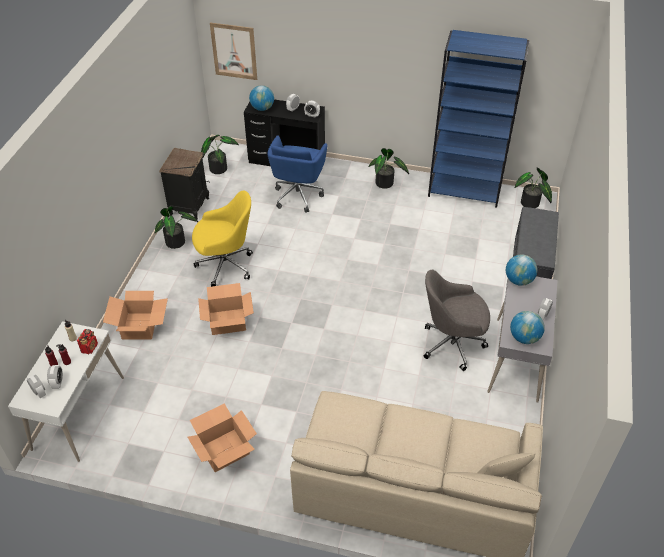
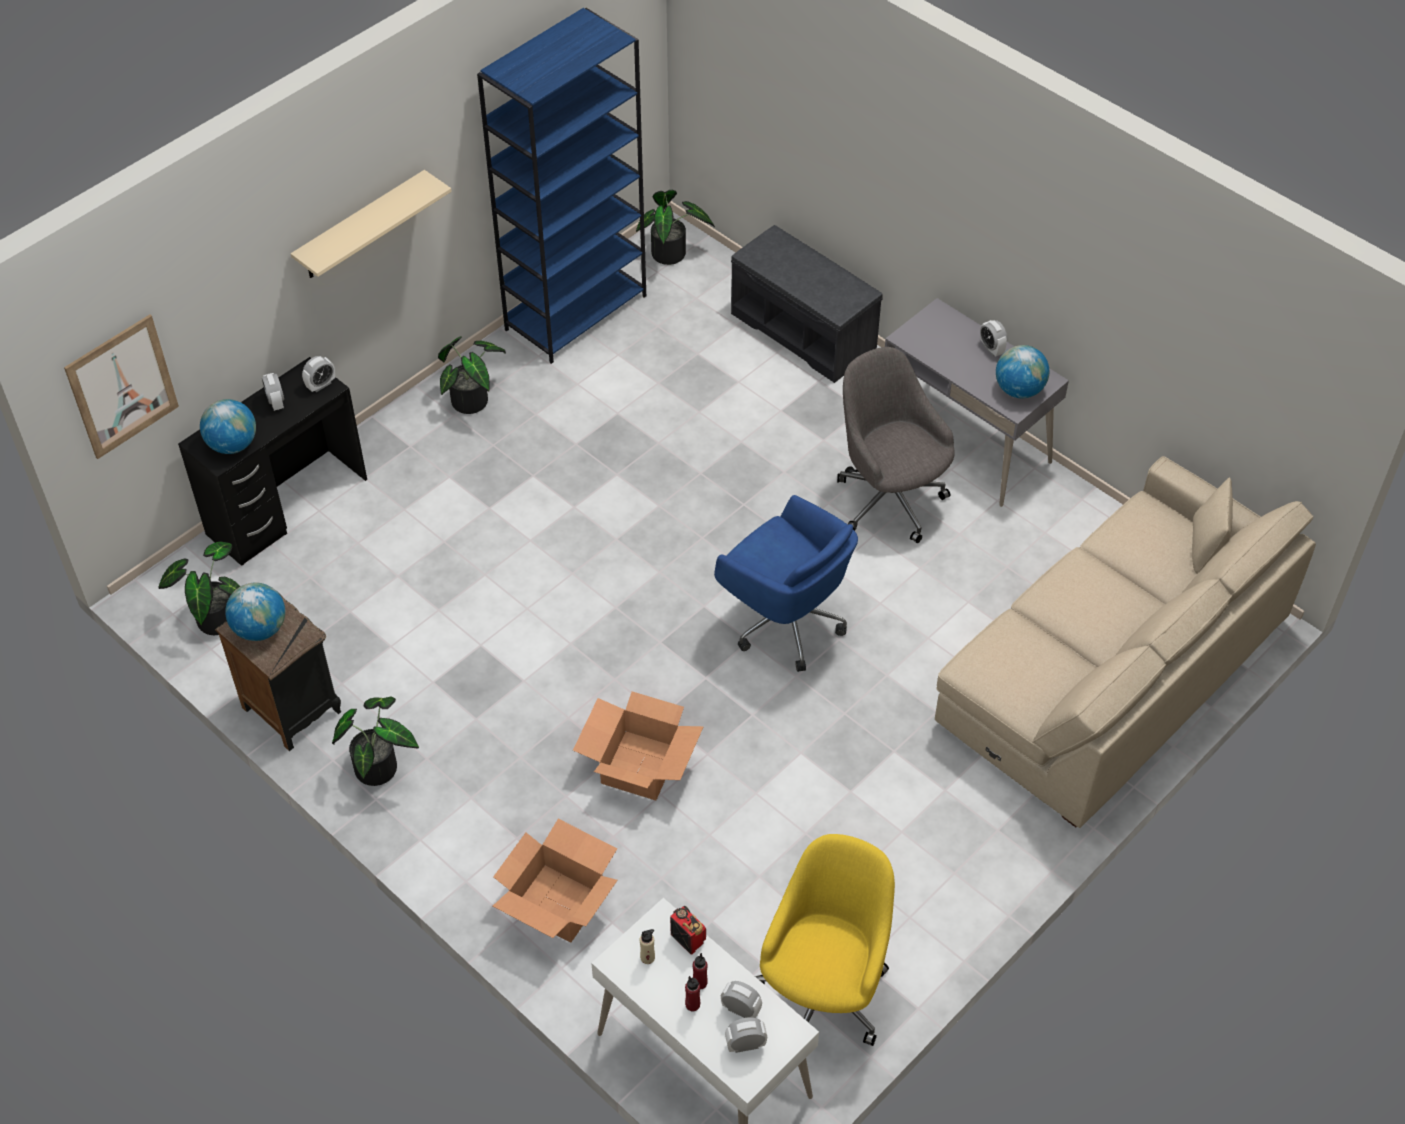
camera: 60 degrees left, 5 degrees up
(224, 450) = (910, 877): cardboard box -> none
(226, 266) = (501, 714): yellow office chair -> yellow office chair (823, 994)
(298, 195) = (400, 532): blue office chair -> blue office chair (784, 624)
(368, 64) = (361, 226): none -> beige shelf
(451, 344) = (888, 500): grey office chair -> grey office chair turned 120 degrees clockwise
(518, 280) = (910, 337): globe -> globe (260, 629)

